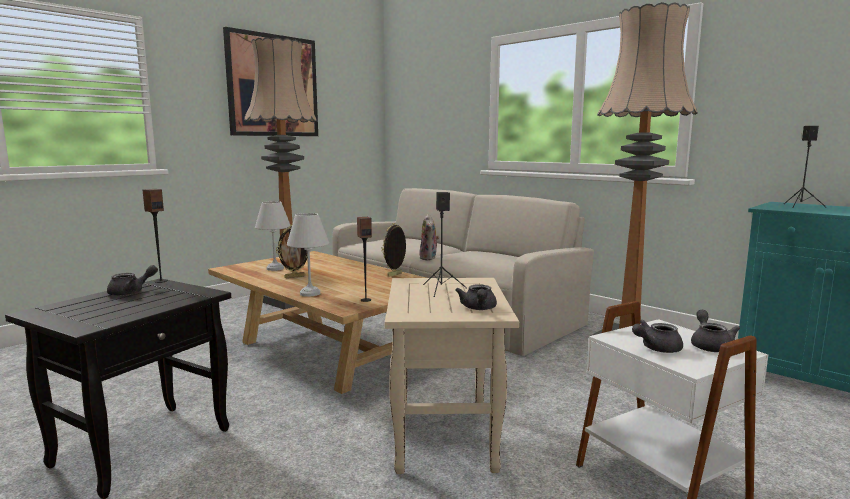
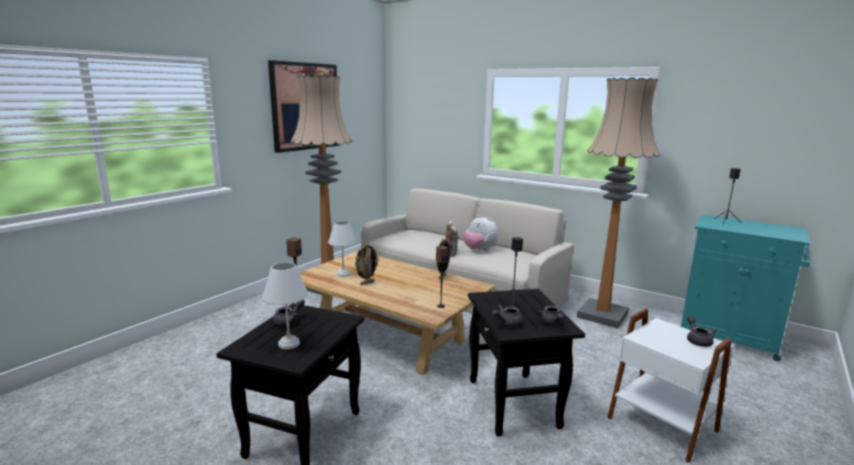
camera: 10 degrees left, 5 degrees up
(309, 293) = (393, 301): white table lamp -> white table lamp (288, 343)
(446, 437) = (515, 404): beige side table -> black side table
(467, 255) = (479, 250): none -> plush toy
(656, 348) = (668, 345): grey teapot -> grey teapot (507, 323)

